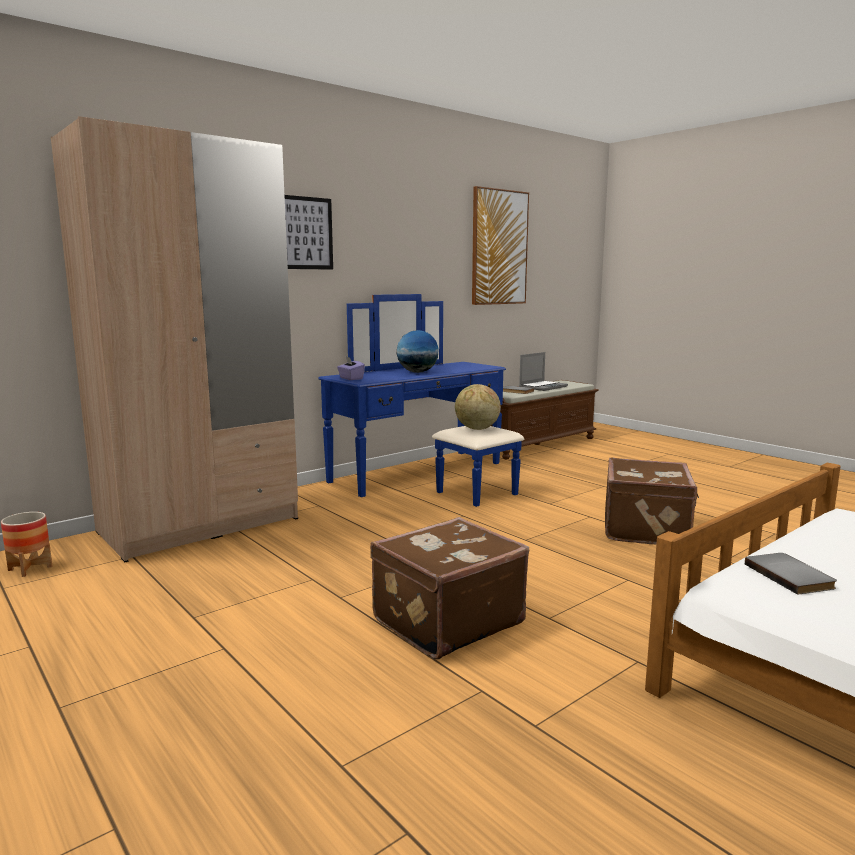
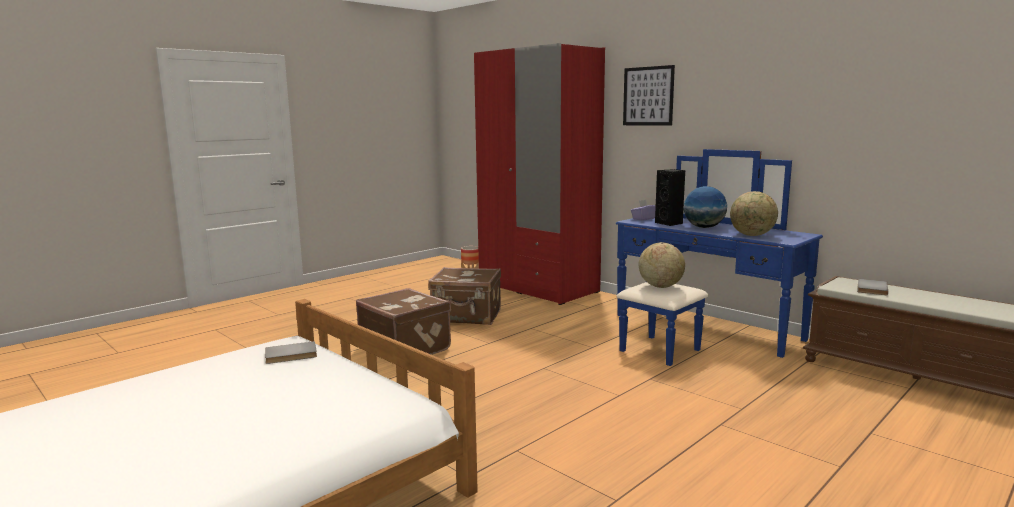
camera: 85 degrees right, 0 degrees up
(200, 525) = (538, 288): beige wardrobe -> red wardrobe
(387, 376) = (670, 223): none -> black speaker
(463, 368) = (752, 235): none -> globe
(499, 247) = (911, 94): picture -> none
(543, 387) = (939, 299): laptop -> none
(647, 528) = (595, 420): brown suitcase -> brown suitcase (467, 316)

